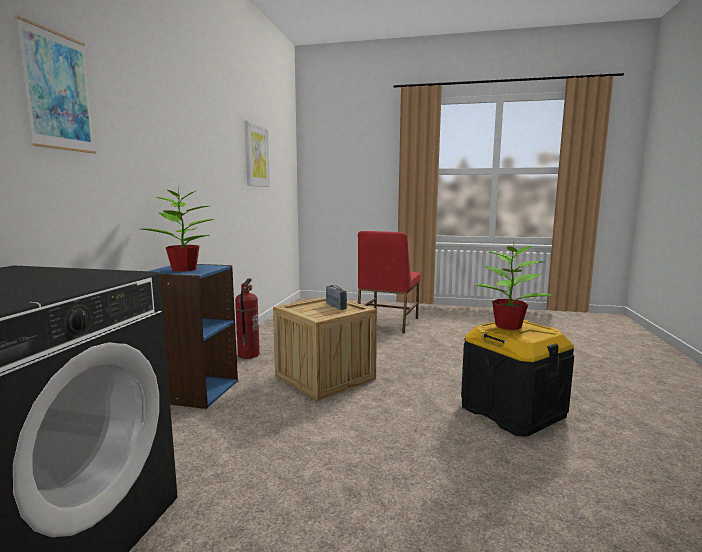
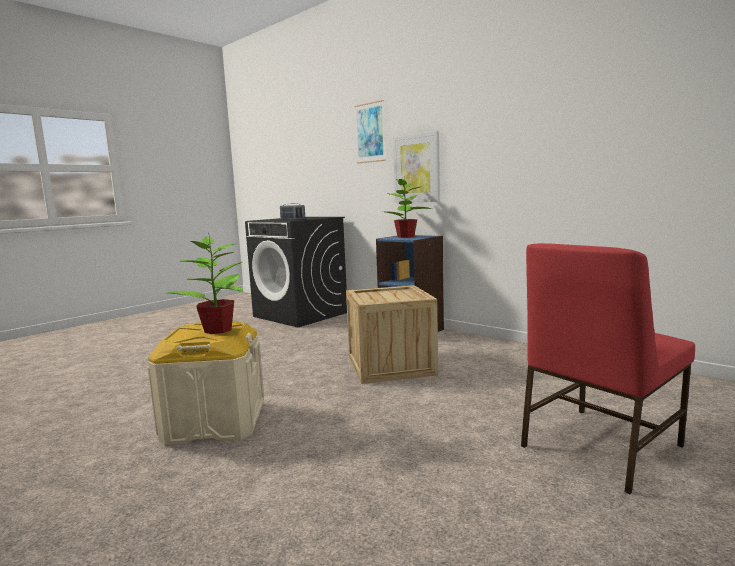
camera: 120 degrees right, 0 degrees up
(248, 355) = (479, 346): fire extinguisher -> none
(256, 155) = (629, 107): picture -> picture (416, 168)
(336, 306) = (393, 299): radio -> radio (293, 219)
(387, 323) = (598, 446): red chair -> red chair turned 90 degrees counterclockwise
(512, 411) = (214, 422): black storage box -> beige storage box

